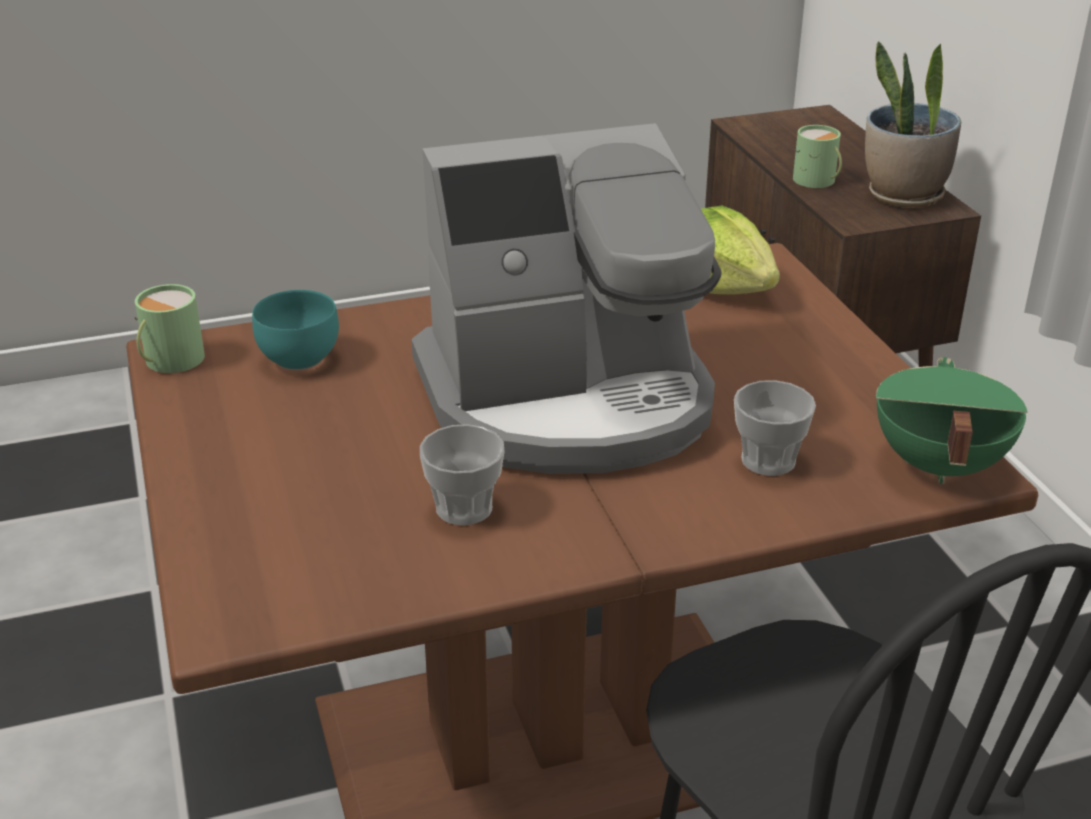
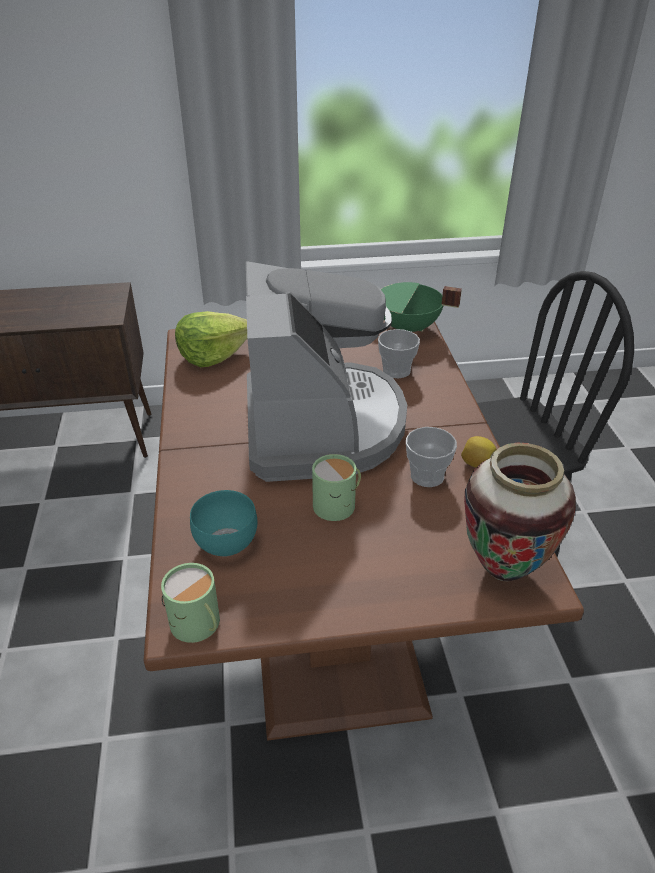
camera: 80 degrees left, 5 degrees up
(254, 589) = (504, 570): none -> vase
(508, 561) = (477, 464): none -> lemon
(817, 181) = (46, 318): green mug -> green mug (338, 504)
(903, 196) = (89, 297): potted plant -> none

